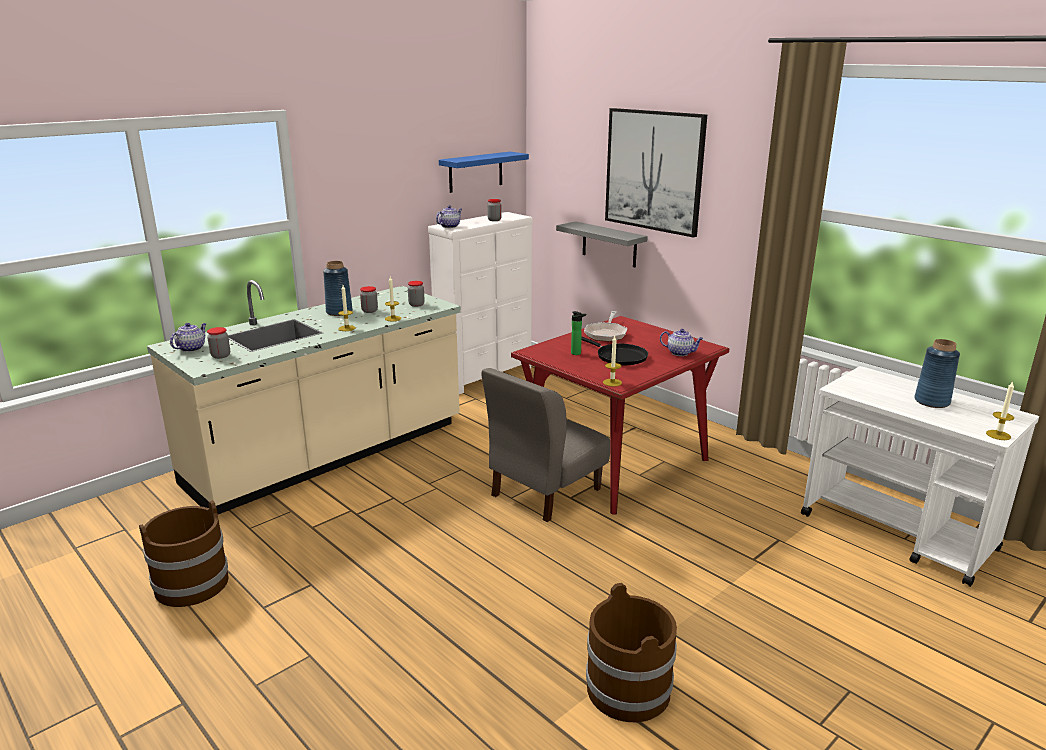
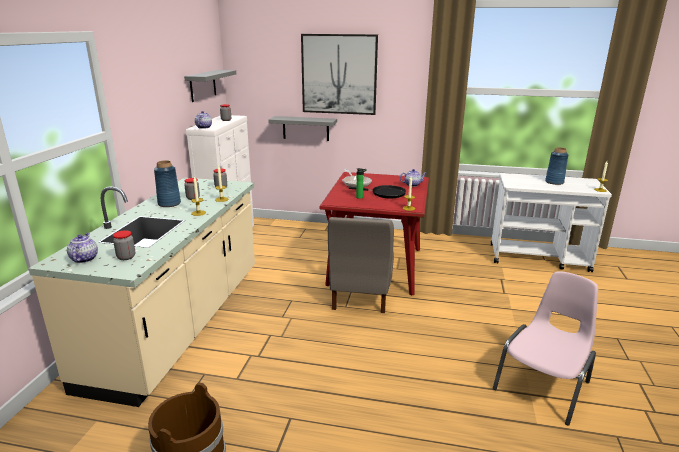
camera: 35 degrees left, 0 degrees up
(475, 172) = (203, 85): blue shelf -> grey shelf
(629, 689) = (543, 385): brown bucket -> pink chair

